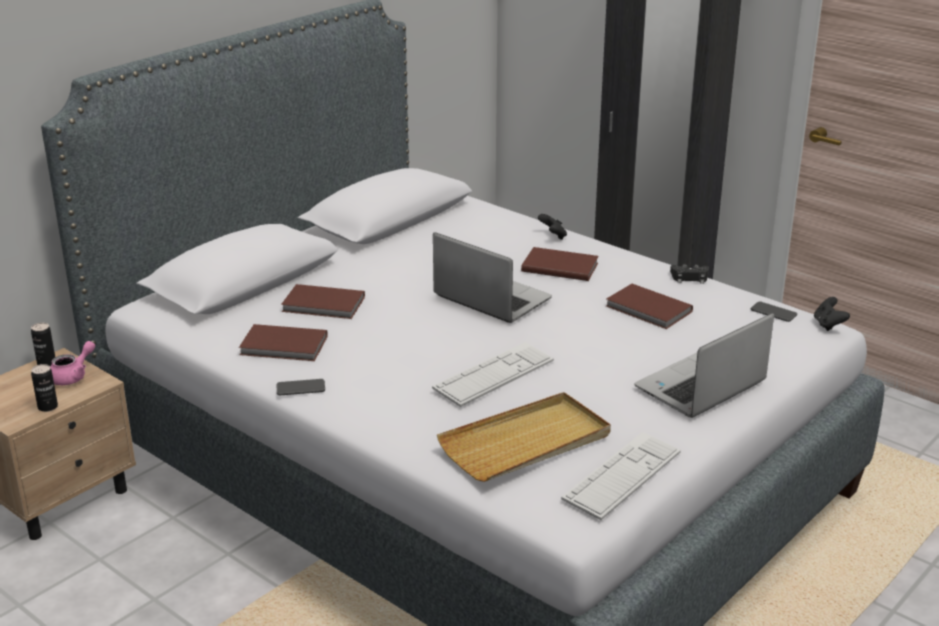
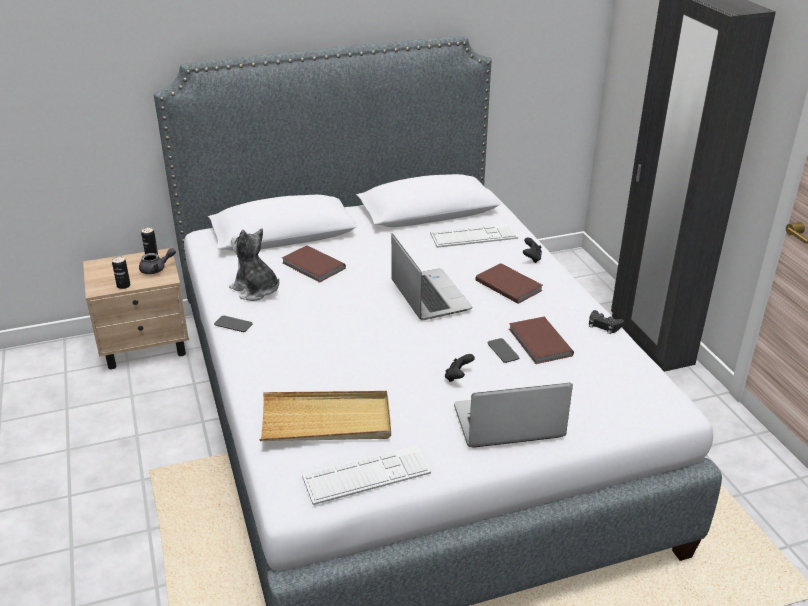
camera: 30 degrees right, 5 degrees up
(73, 376) = (156, 269): pink teapot -> grey teapot
(284, 347) = (256, 290): brown book -> plush toy
(494, 375) = (363, 358): keyboard -> keyboard (474, 236)
(773, 312) = (642, 379): phone -> phone (503, 351)
(828, 325) = (680, 406): black game controller -> black game controller (458, 377)

